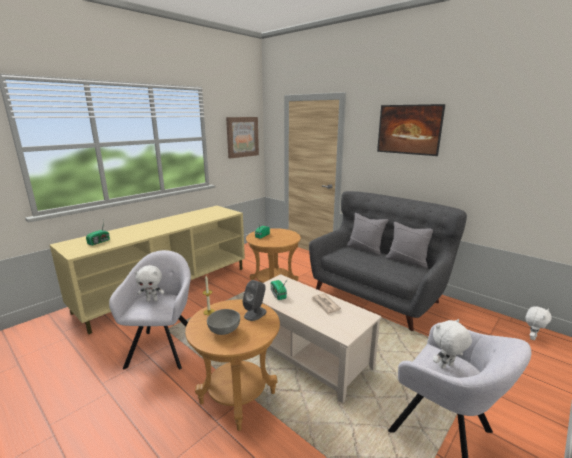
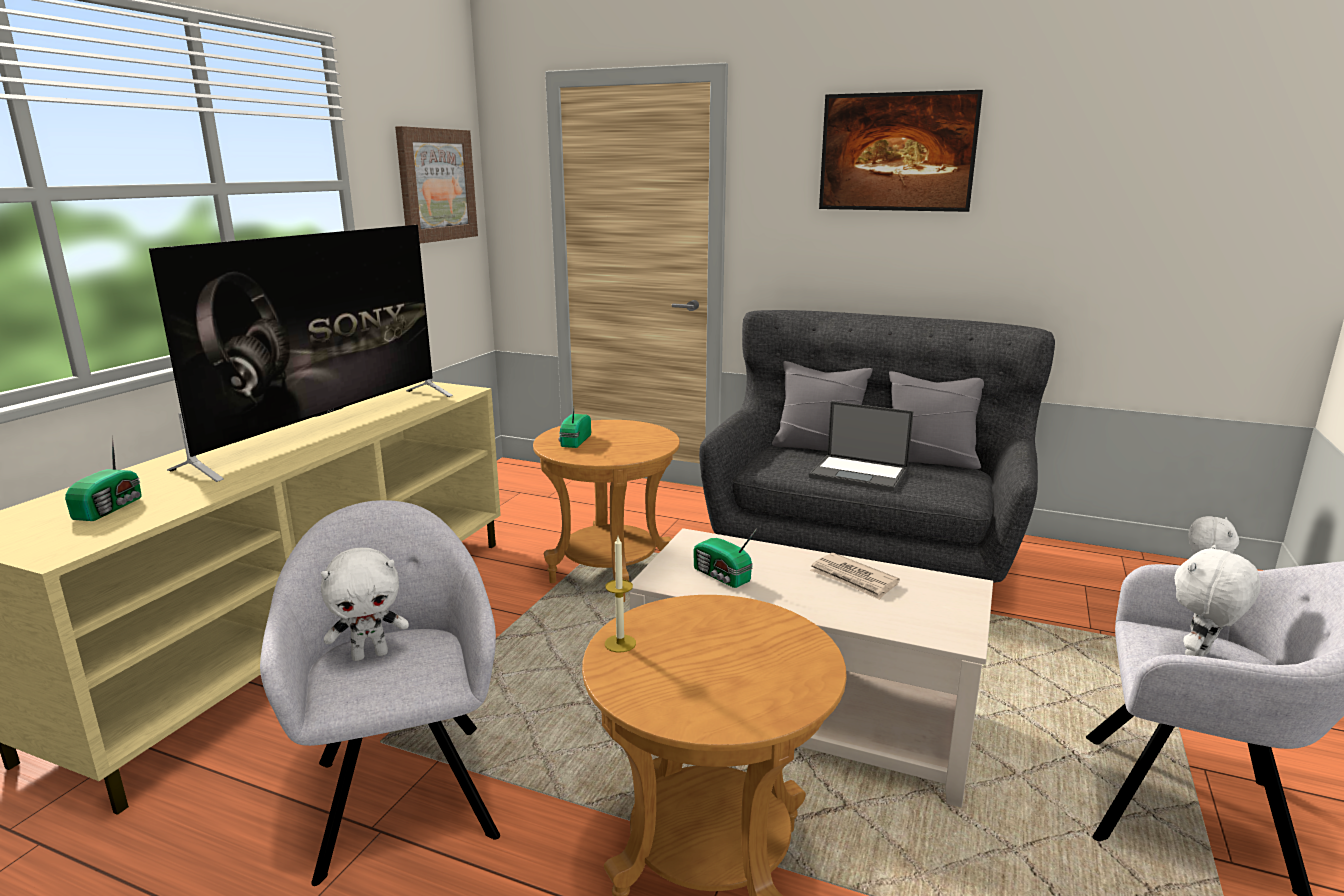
camera: 20 degrees left, 0 degrees up
(179, 222) = (330, 428): none -> television
(224, 331) = (711, 682): grey bowl -> none
(255, 313) = (747, 624): grey speaker -> none
(370, 262) = (860, 473): none -> laptop

